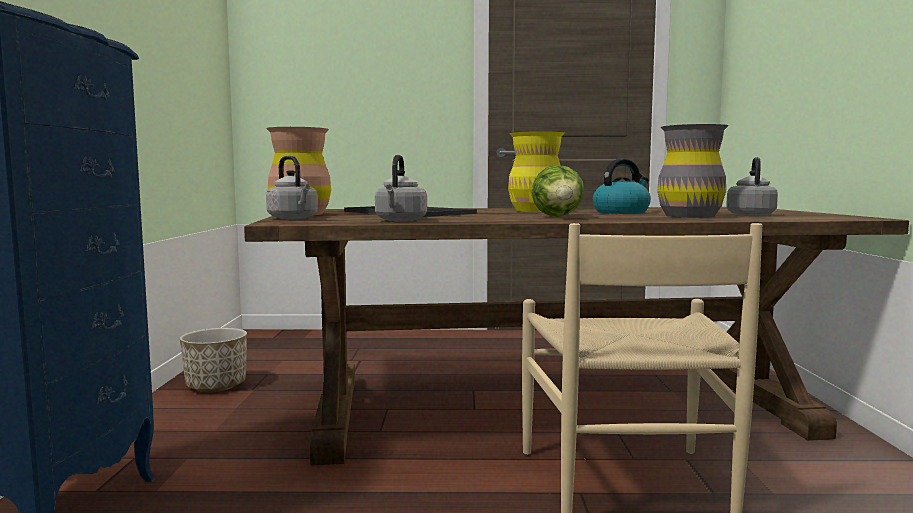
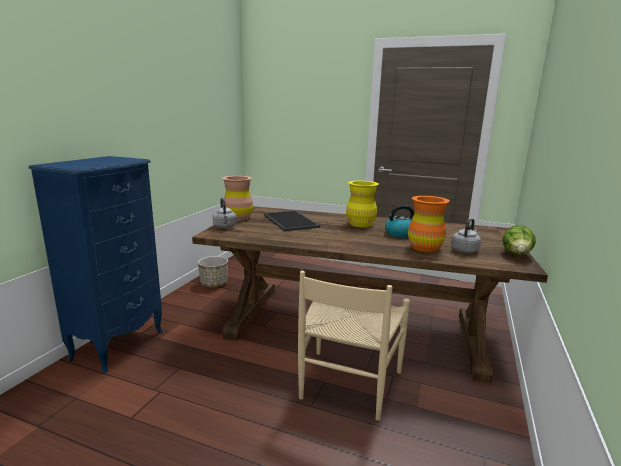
camera: 20 degrees right, 10 degrees up
(400, 221) = (264, 237): grey kettle -> none
(558, 217) = (349, 240): lettuce -> lettuce (516, 255)
(690, 216) = (424, 248): grey vase -> orange vase

